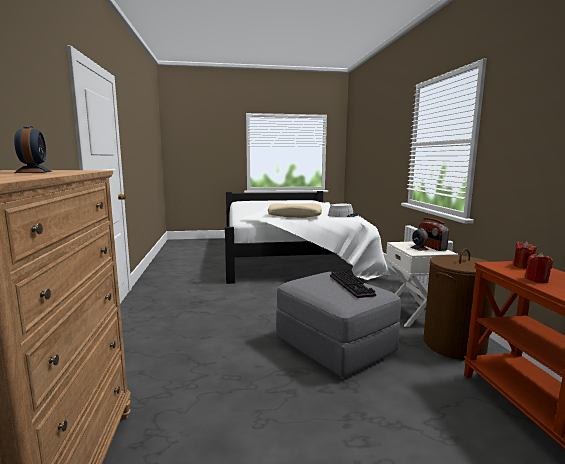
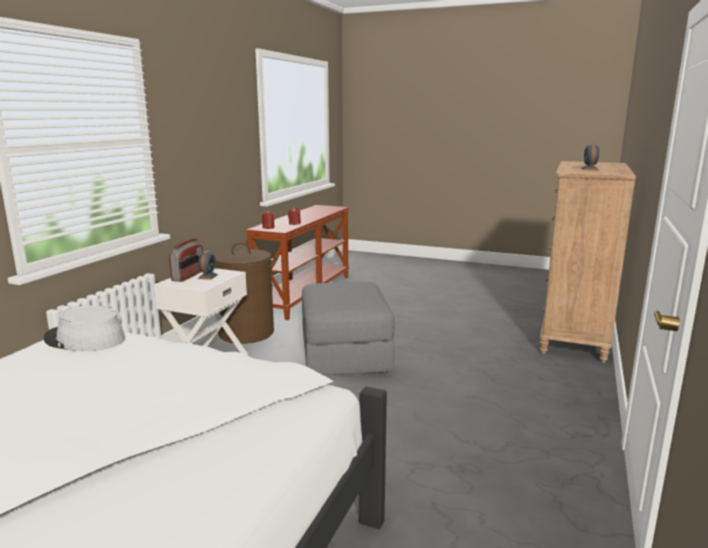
camera: 150 degrees left, 5 degrees up
(295, 216) = (185, 362): beige pillow -> none
(353, 286) = (331, 290): keyboard -> none

